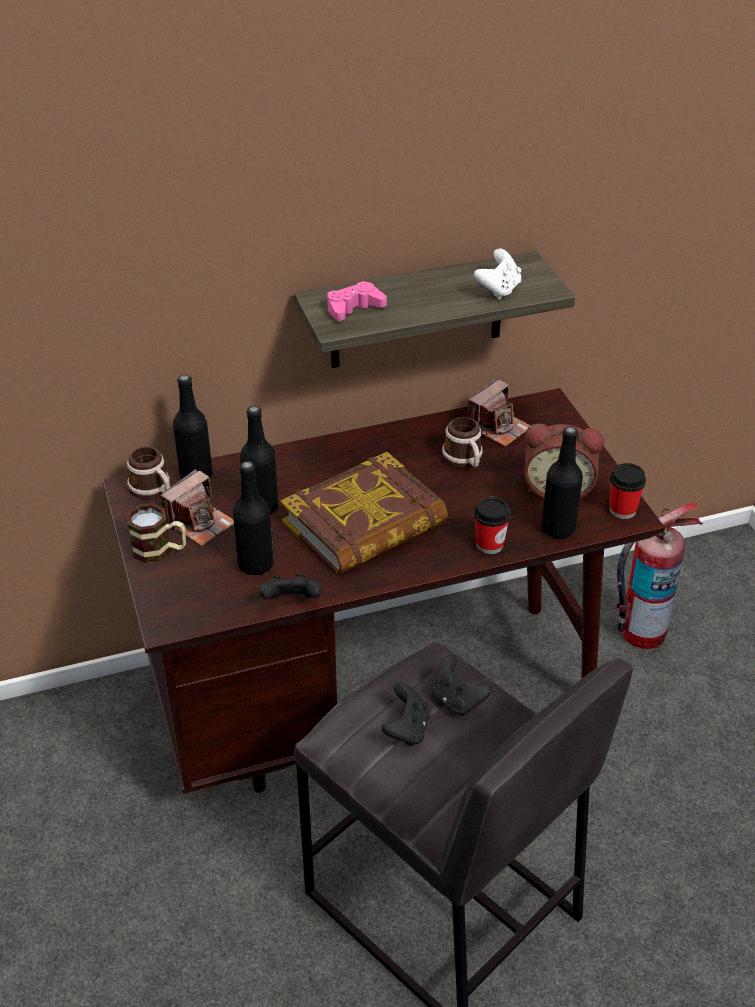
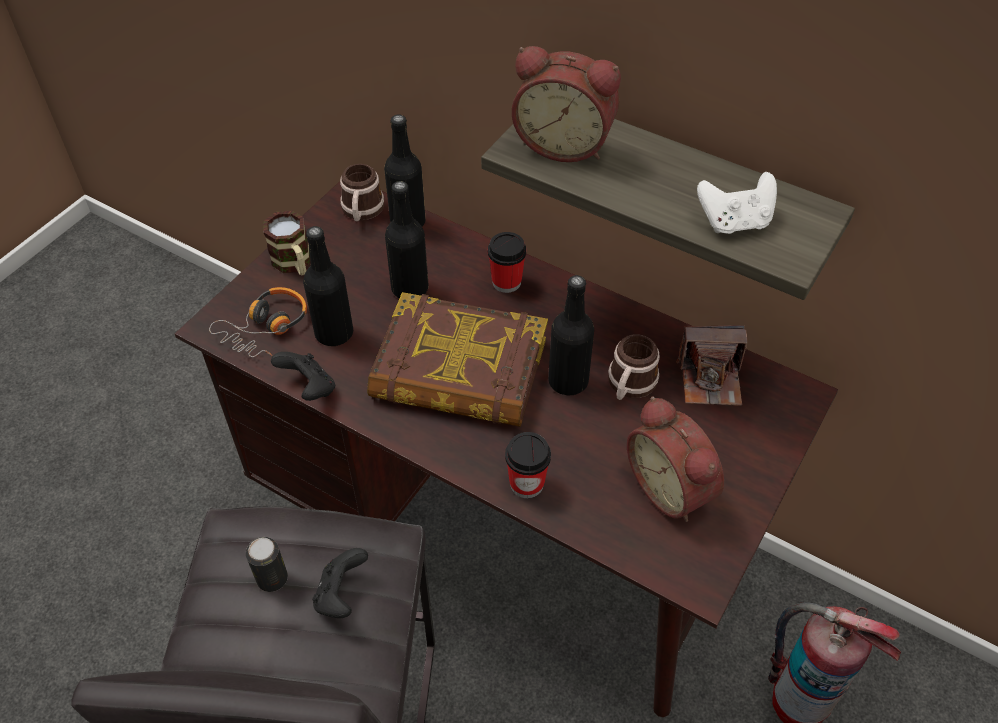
camera: 50 degrees right, 10 degrees up
(200, 523) = (350, 265): camera -> none
(206, 596) = (266, 328): none -> headphones
(354, 308) = (564, 143): pink game controller -> alarm clock
(407, 729) = (272, 578): black game controller -> can
(558, 528) = (609, 526): black bottle -> black bottle (568, 381)
(622, 510) = (701, 567): cup -> cup (506, 282)

